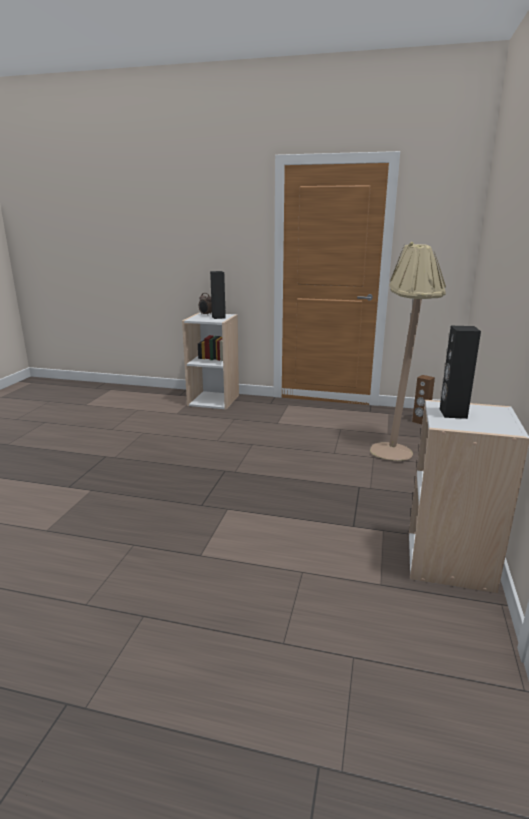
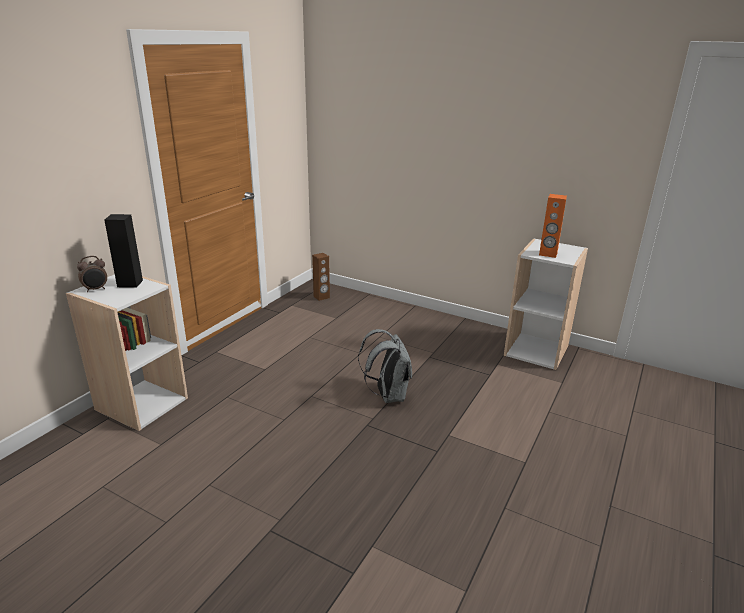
camera: 75 degrees left, 5 degrees up
(273, 473) = (388, 395): none -> grey backpack
(398, 449) = (371, 322): beige floor lamp -> none
(452, 413) = (548, 254): black speaker -> orange speaker

